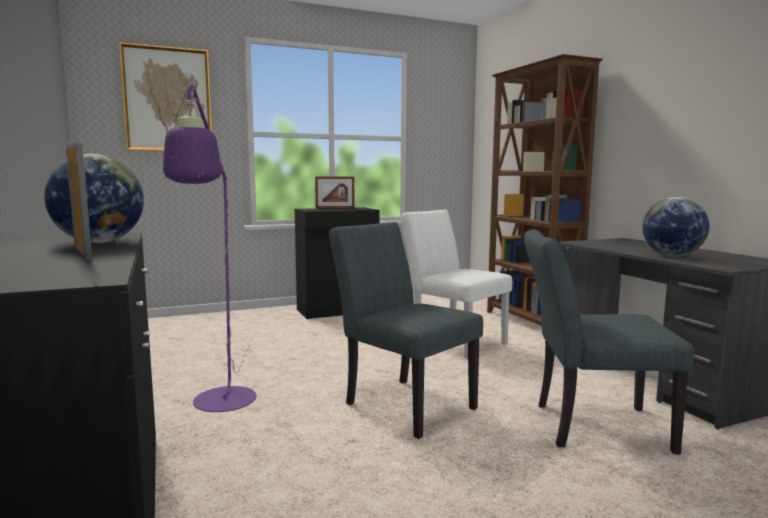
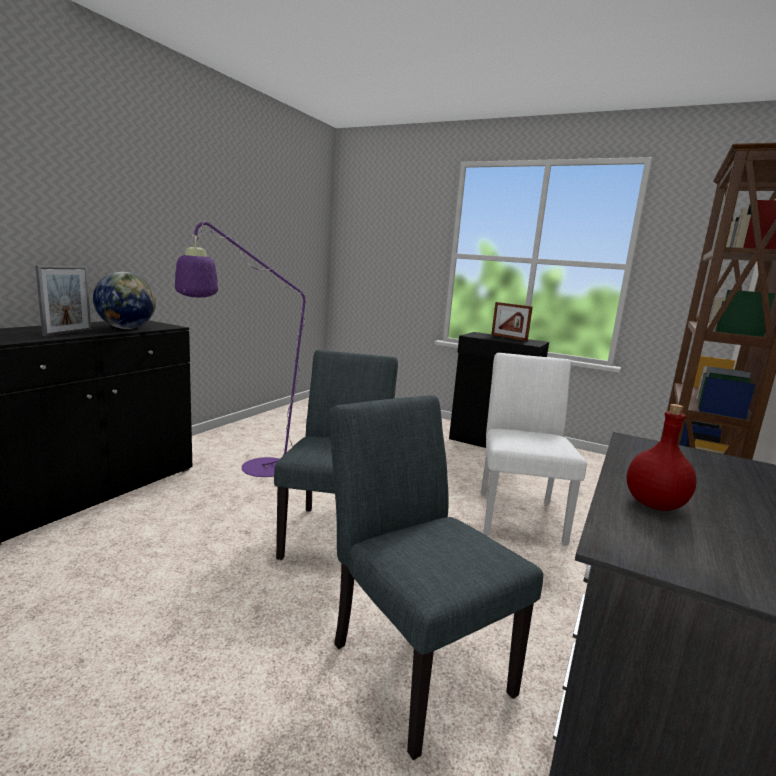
camera: 50 degrees right, 5 degrees up
(167, 100) = (393, 225): picture -> none
(671, 256) = (653, 504): globe -> red bottle

